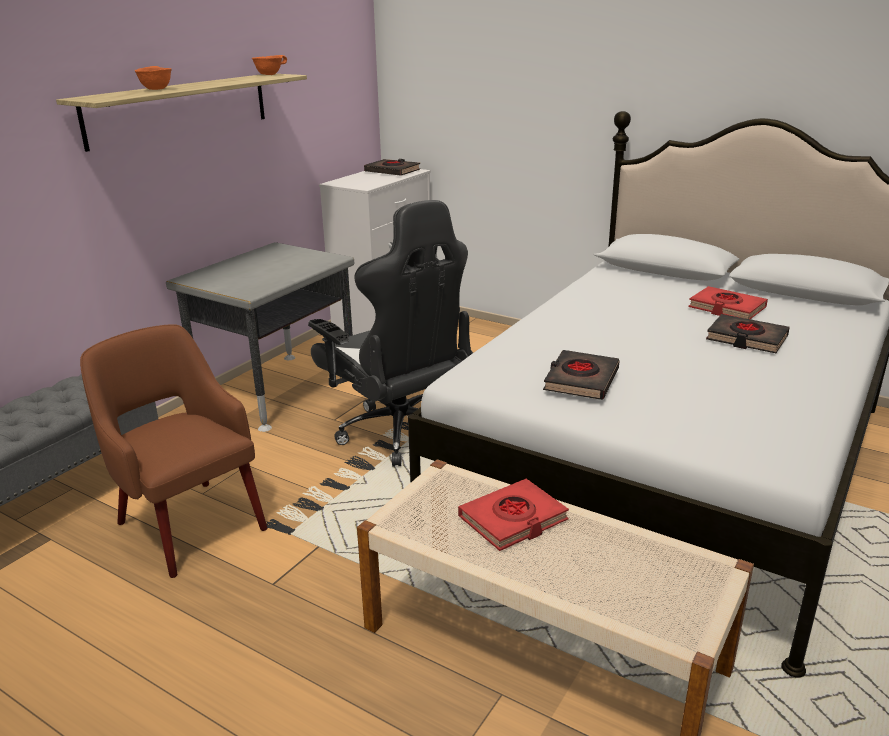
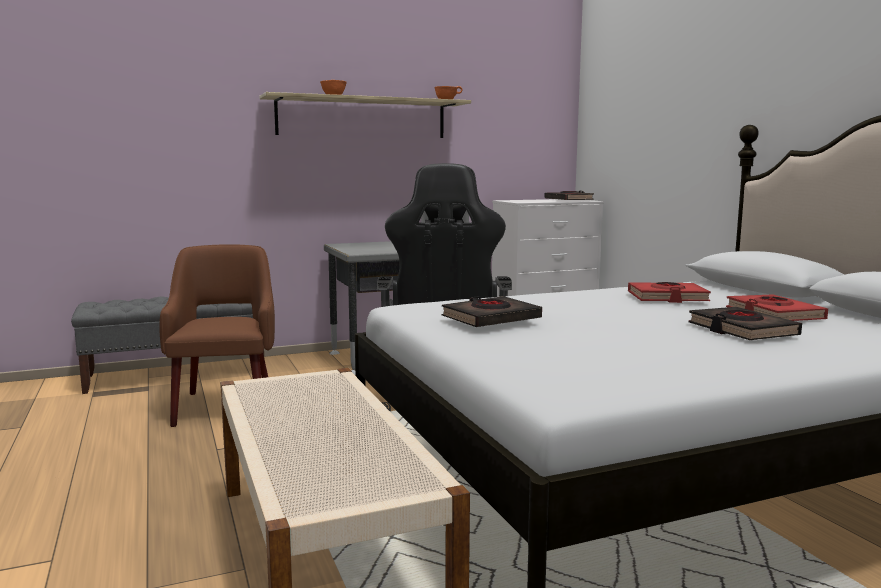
camera: 35 degrees right, 15 degrees down
(513, 520) = (326, 407): red book -> red book (667, 298)

